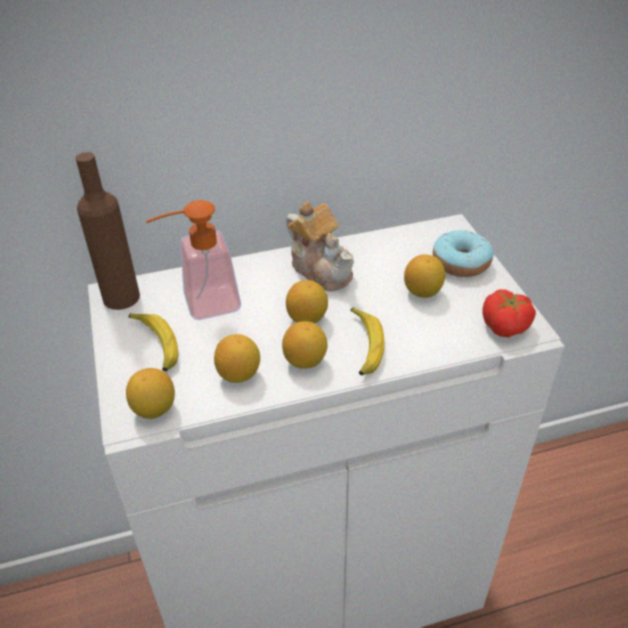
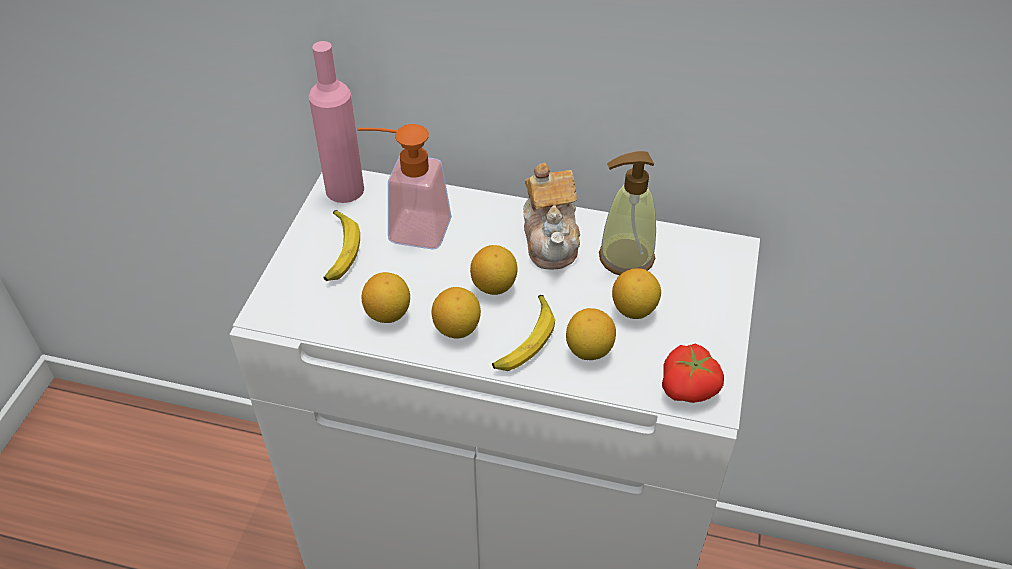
camera: 30 degrees right, 5 degrees up
(121, 297) = (345, 189): brown bottle -> pink bottle
(154, 409) = (294, 313): lemon -> lemon (589, 350)
(386, 260) = (625, 258): none -> soap dispenser
(461, 263) = (705, 295): donut -> none

